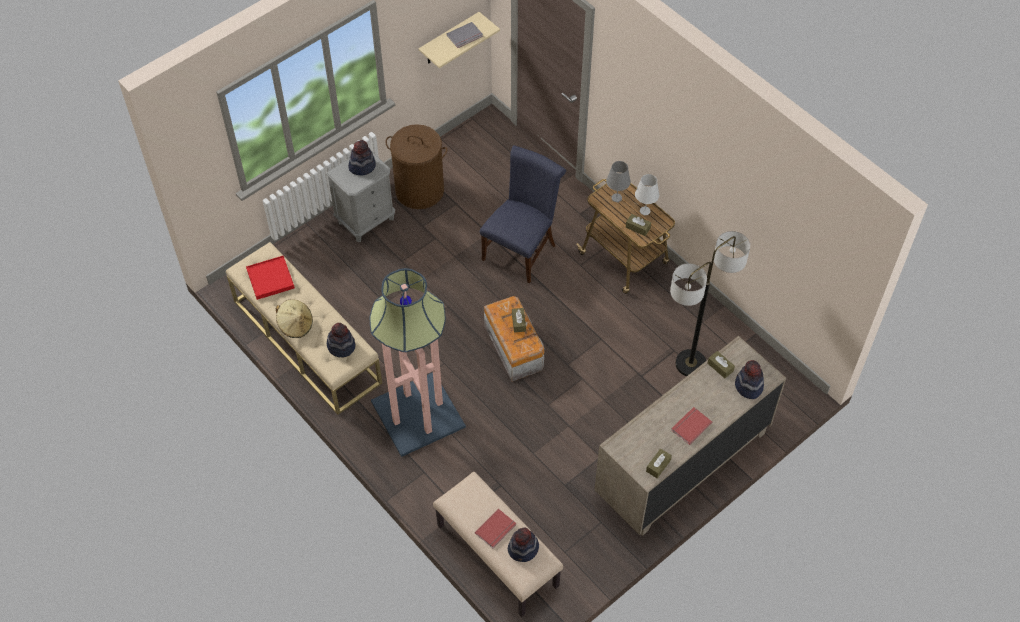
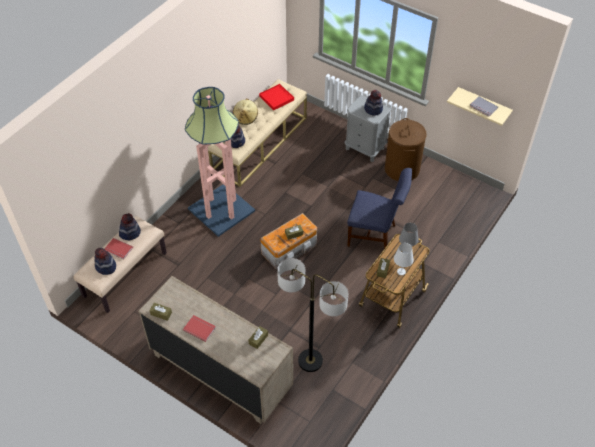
camera: 75 degrees right, 5 degrees down
(748, 386) = (245, 361): hat -> hat (130, 233)

